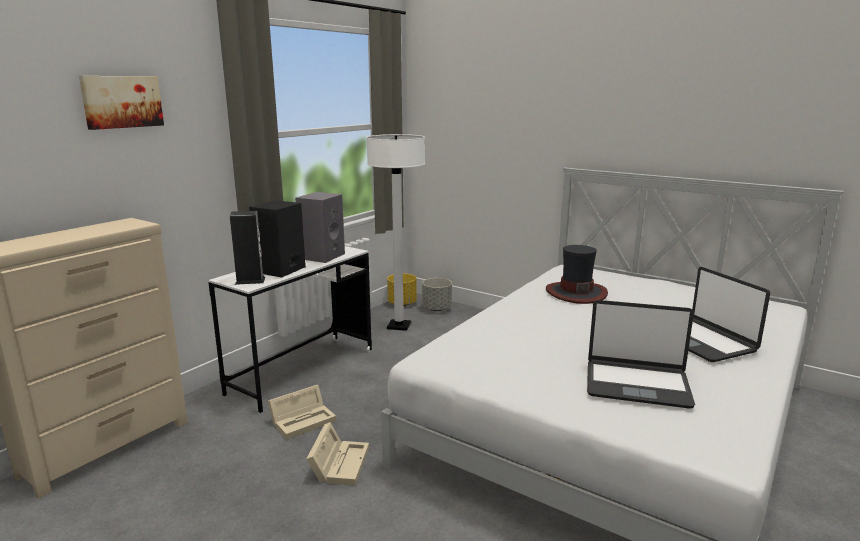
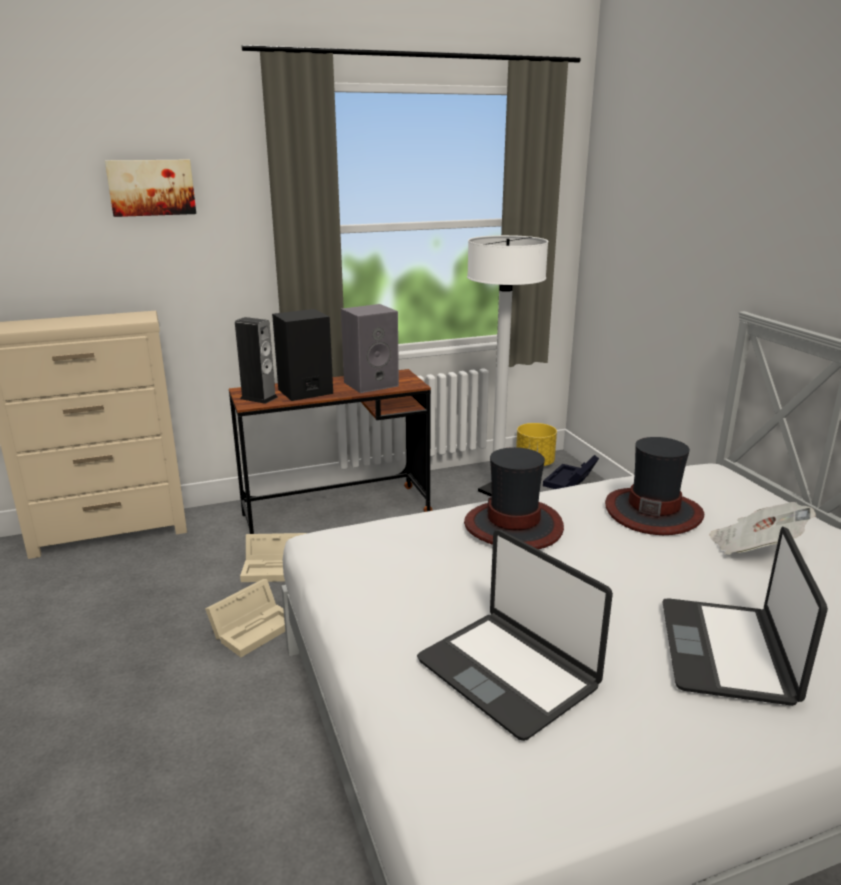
camera: 35 degrees right, 5 degrees up
(302, 371) = (336, 514): white desk -> brown desk
(437, 309) = (570, 482): grey planter -> black storage box
(524, 318) = (514, 526): none -> hat
(642, 296) = (754, 548): none -> newspaper

